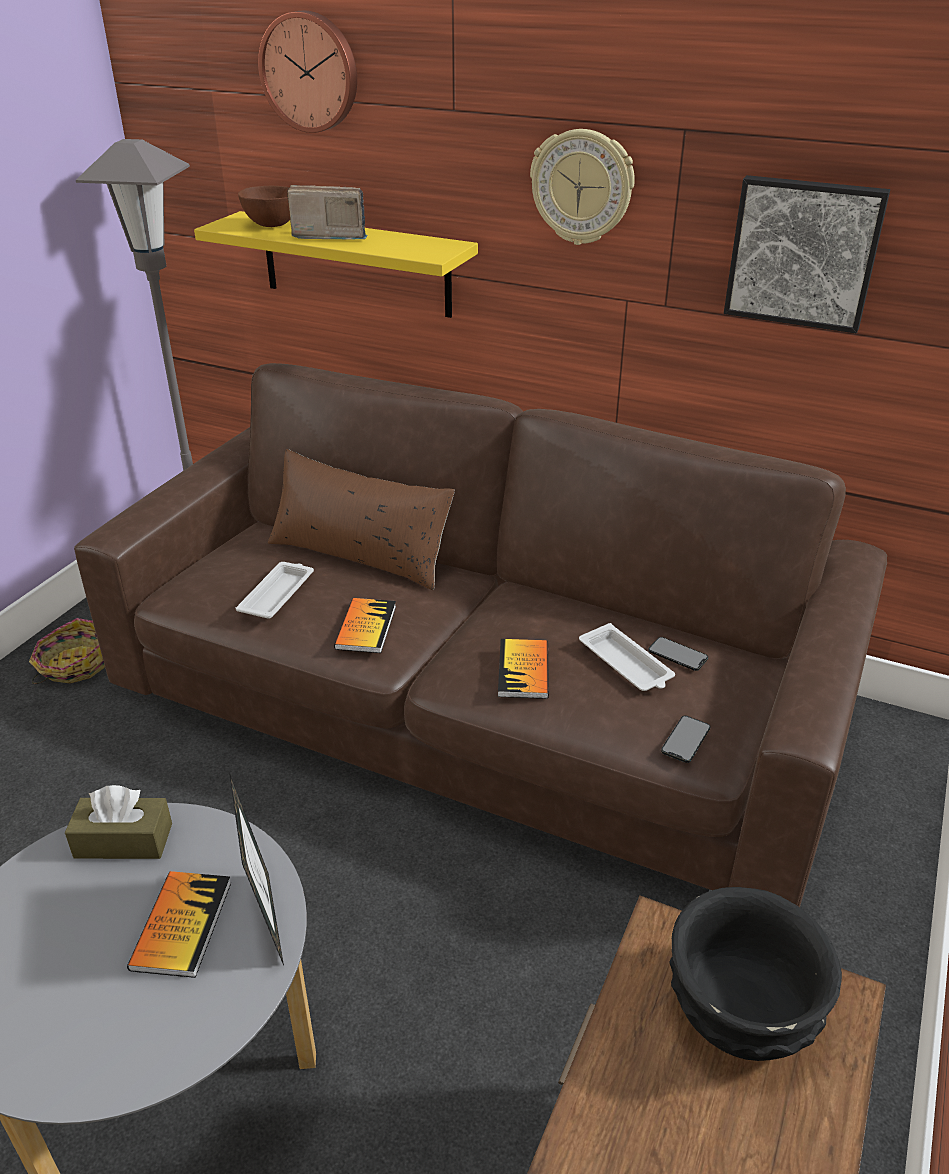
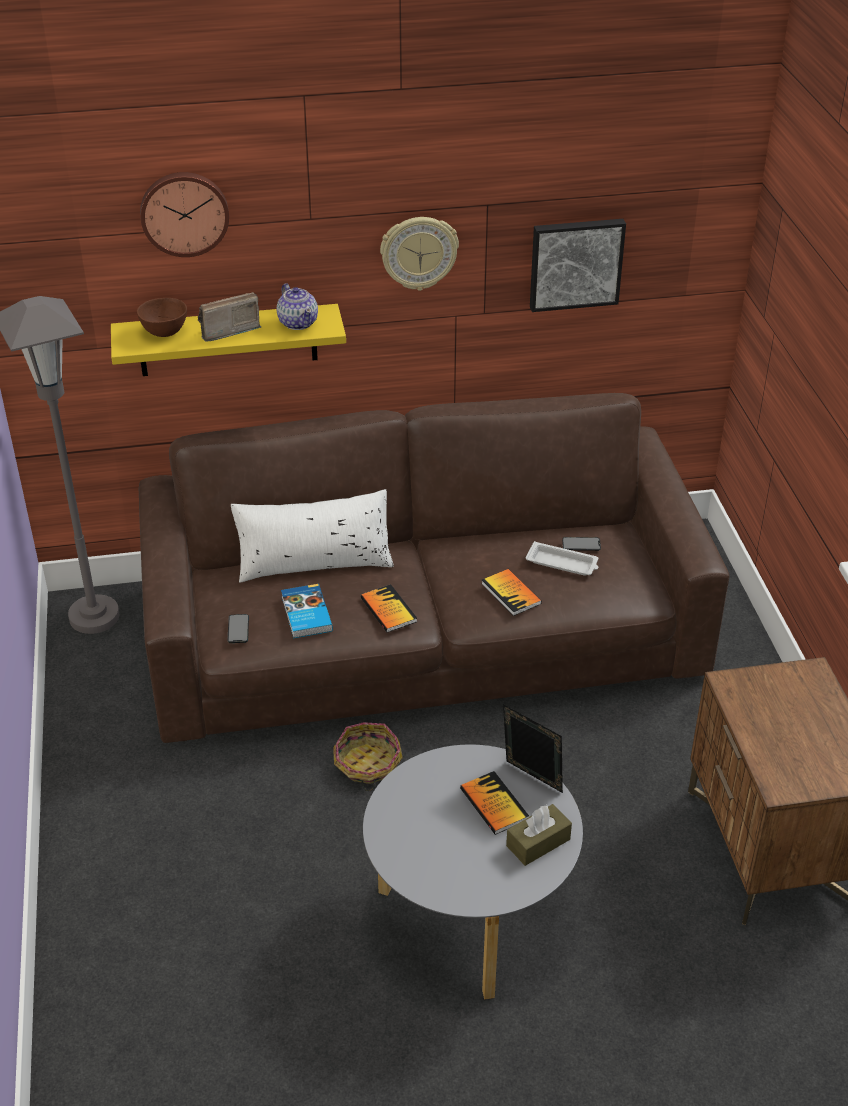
camera: 35 degrees left, 5 degrees up
(74, 664) = (108, 747): basket -> basket (367, 764)
(123, 841) = (412, 787): brown tissue box -> brown tissue box (538, 842)
(277, 594) = (305, 614): white tray -> book
(360, 554) = (314, 562): brown pillow -> white pillow
(409, 245) = (298, 322): none -> teapot
(685, 739) = (631, 593): phone -> phone (238, 629)
(741, 1006) = (781, 693): black bowl -> none

